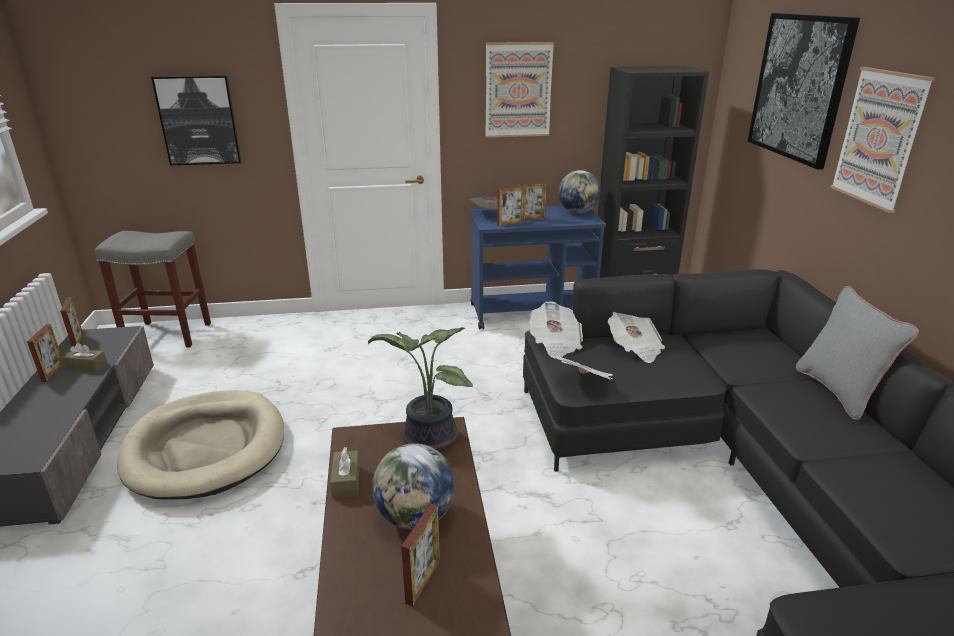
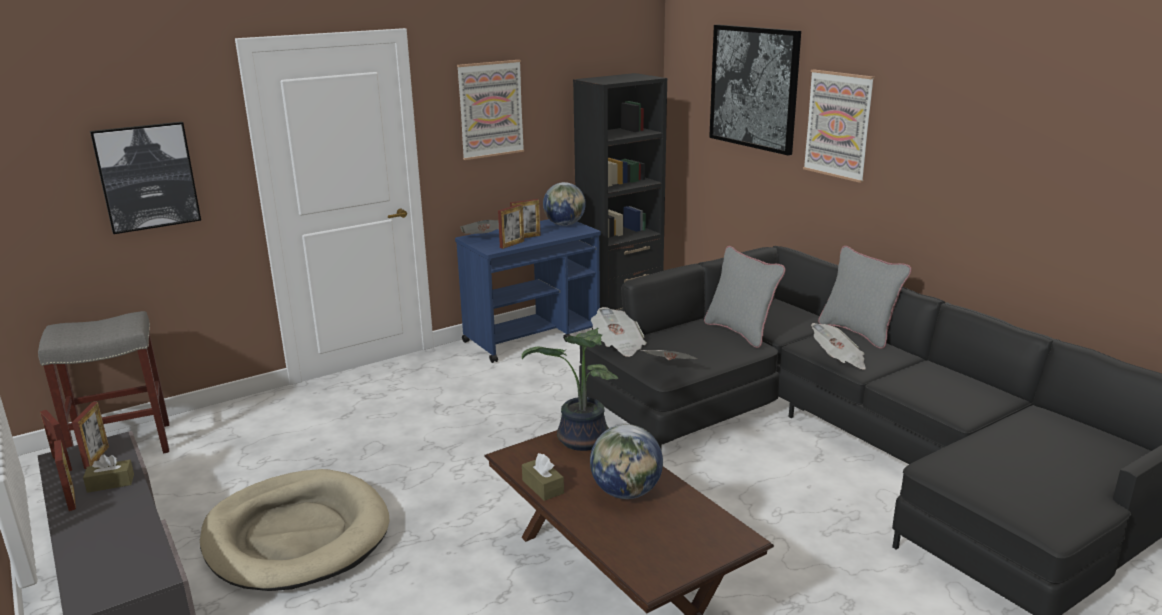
camera: 25 degrees left, 5 degrees down
(423, 581) = (673, 528): picture frame -> picture frame (97, 457)
(634, 348) = (688, 335): newspaper -> newspaper (838, 360)
(696, 358) = (740, 332): none -> grey pillow

